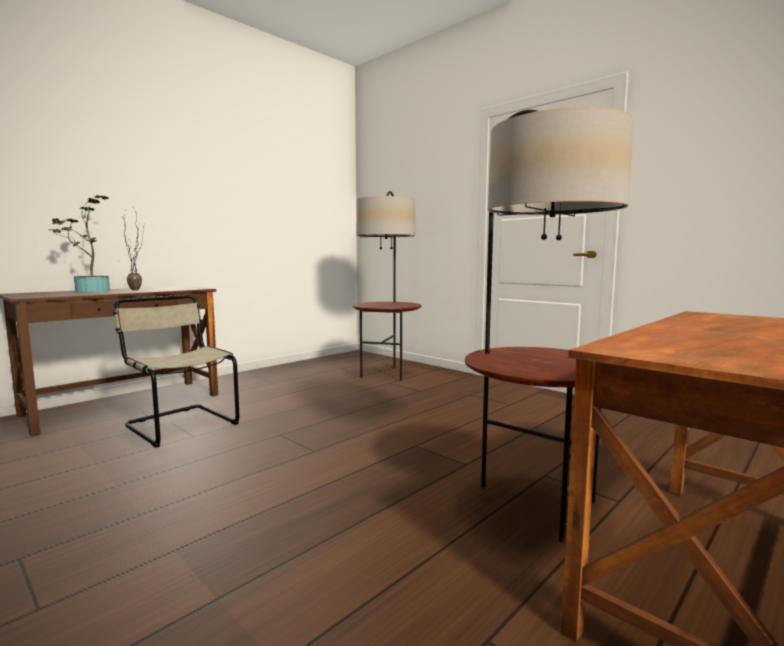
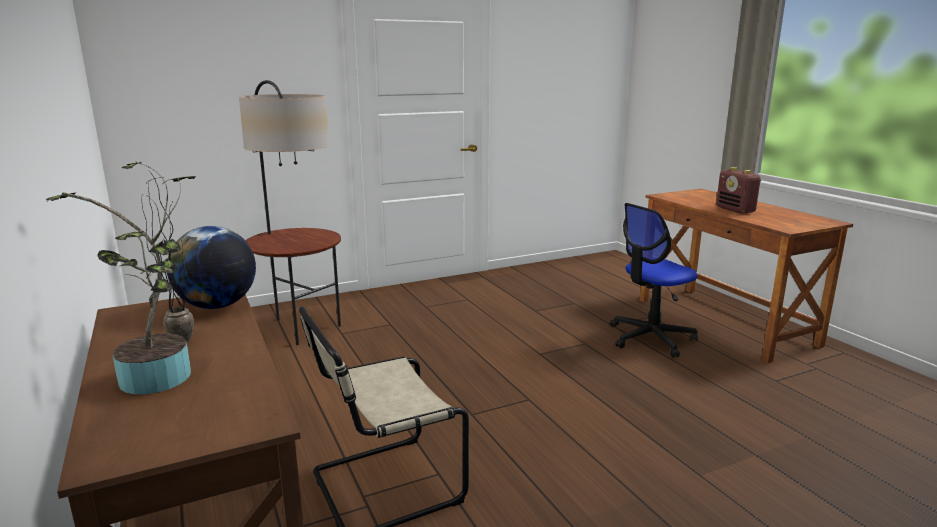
camera: 70 degrees left, 10 degrees up
(185, 288) = (217, 306): none -> globe
(533, 504) = (650, 338): floor lamp -> office chair
(701, 332) = (735, 210): none -> radio

